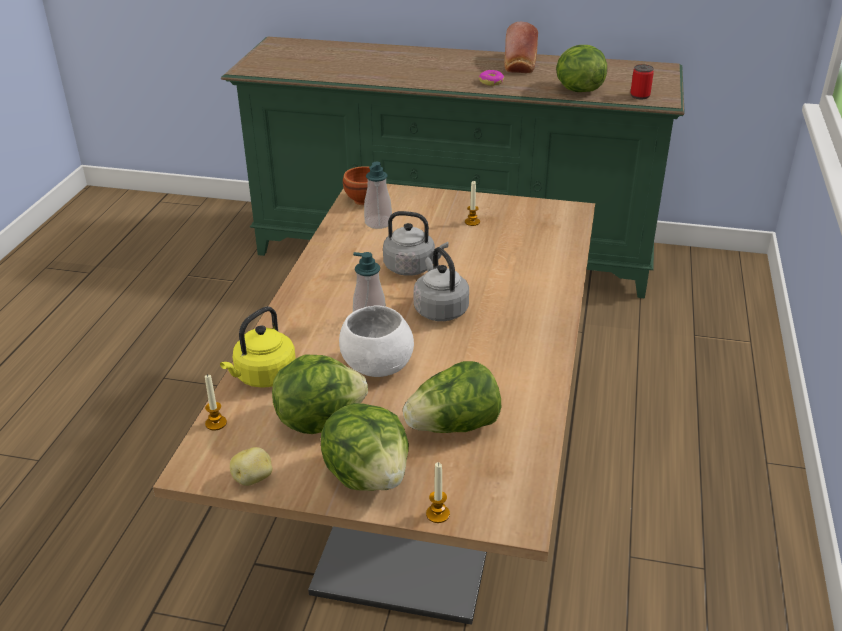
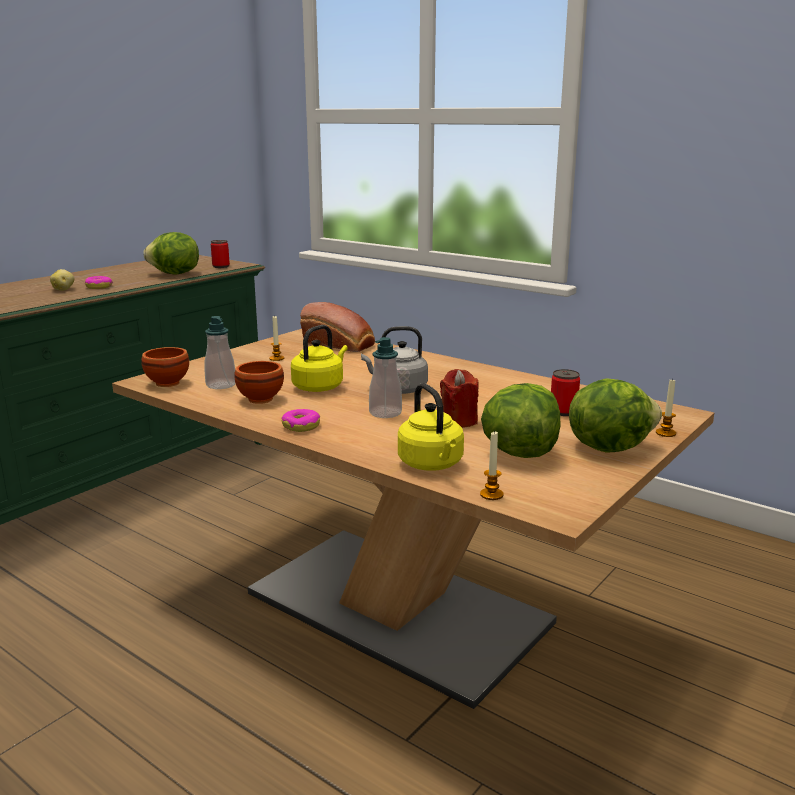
camera: 65 degrees left, 15 degrees down
(253, 478) = (589, 489): potato -> potato (63, 289)
(309, 290) = (301, 426): none -> donut
(358, 252) = (262, 399): none -> brown bowl
(377, 366) = (459, 421): white bowl -> red candle
(412, 268) = (320, 387): grey kettle -> yellow kettle
(453, 426) = (563, 412): lettuce -> can
(520, 64) = (84, 276): bread -> bread (340, 344)

